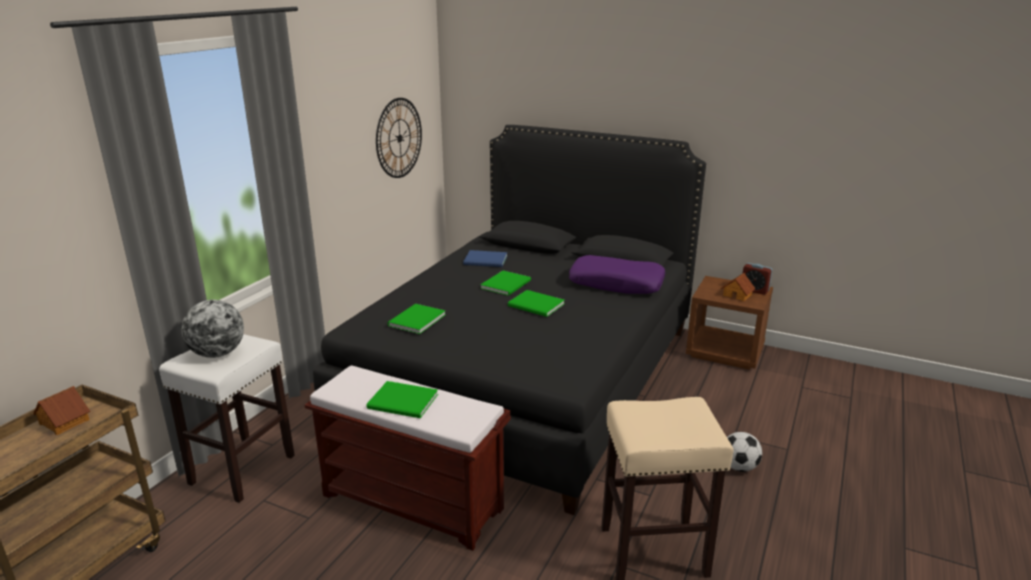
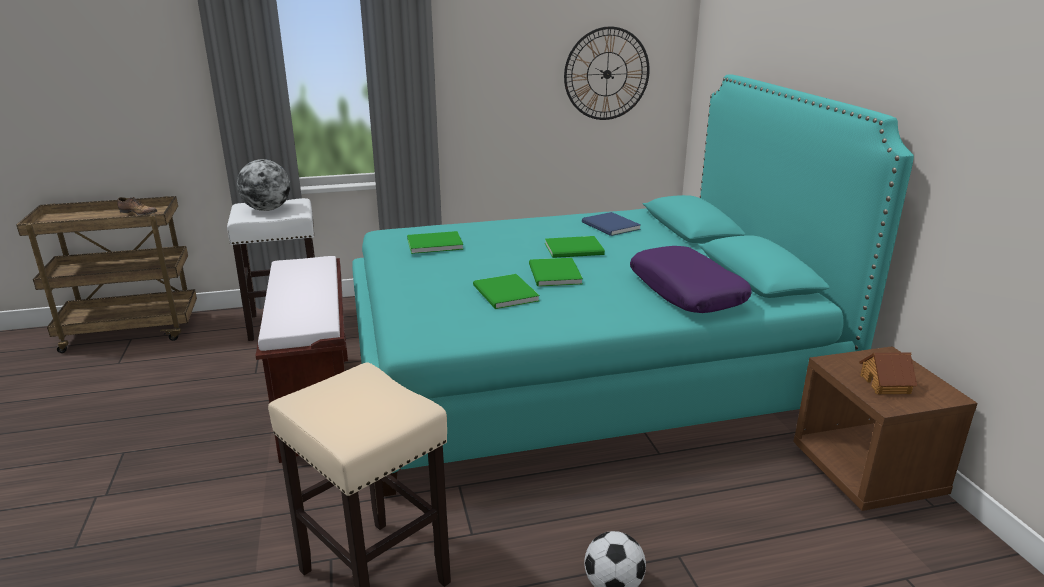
camera: 50 degrees right, 0 degrees up
(63, 422) = (138, 213): toy house -> shoe
(404, 403) = (295, 292): green book -> green book (504, 294)
(526, 376) = (579, 370): black bed -> turquoise bed
(754, 290) = (930, 391): alarm clock -> none

